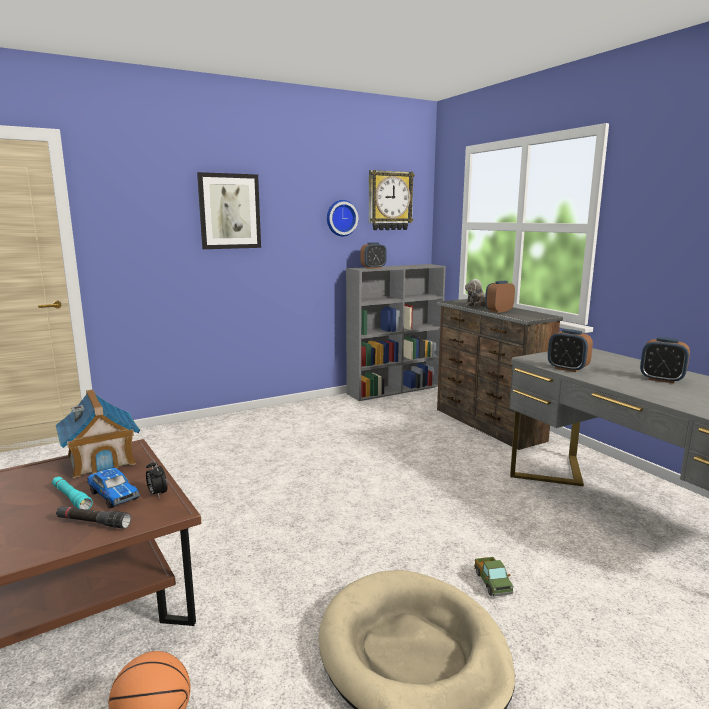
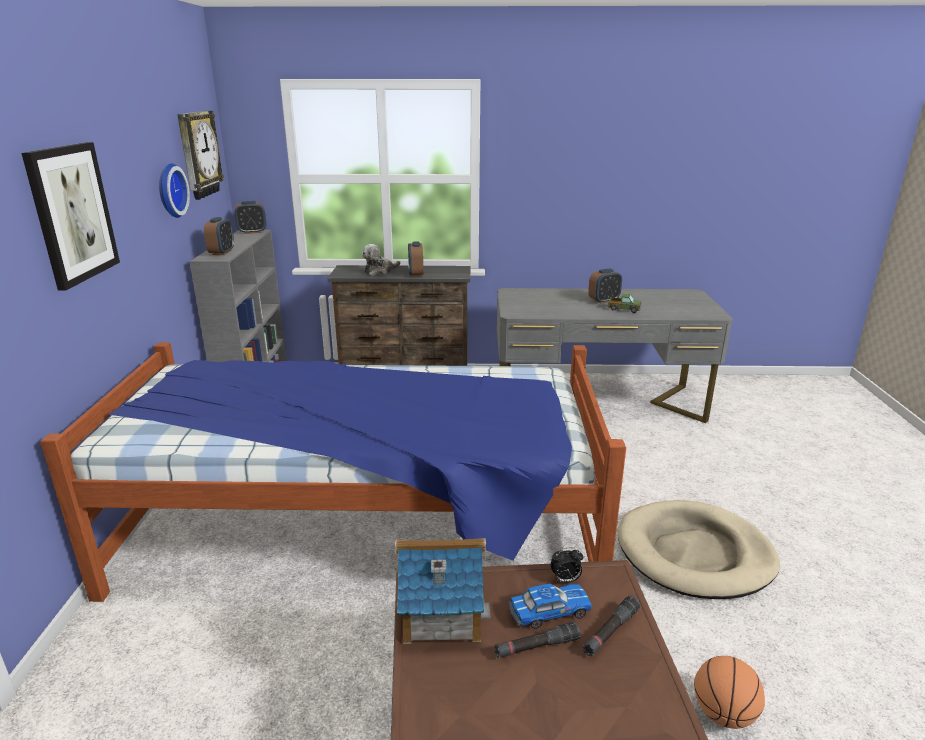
camera: 60 degrees left, 10 degrees up
(71, 498) = (537, 646): turquoise flashlight -> black flashlight
(282, 469) = (364, 532): none -> bed
(492, 583) = (636, 490): toy truck -> toy truck (624, 309)
(567, 368) = (552, 312): alarm clock -> alarm clock (252, 232)

